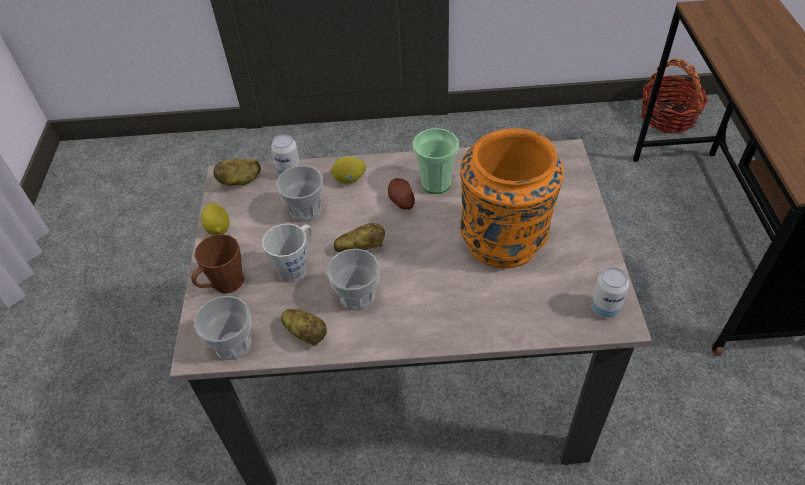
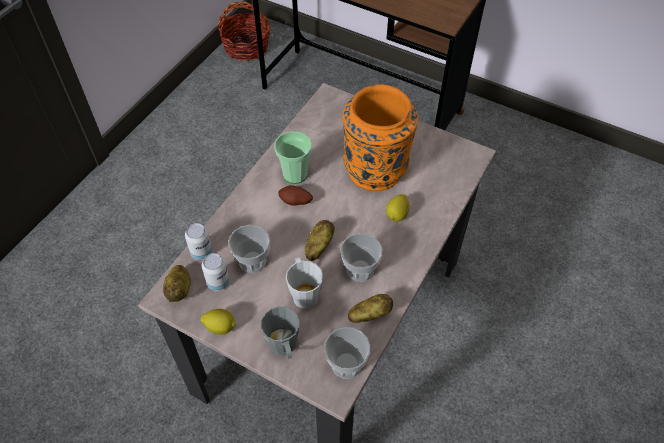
camera: 60 degrees left, 5 degrees up
(223, 285) = (284, 348): brown mug -> grey mug
(349, 179) = (245, 219): lemon -> lemon (397, 215)
(605, 308) = (461, 155): can -> can (218, 282)

